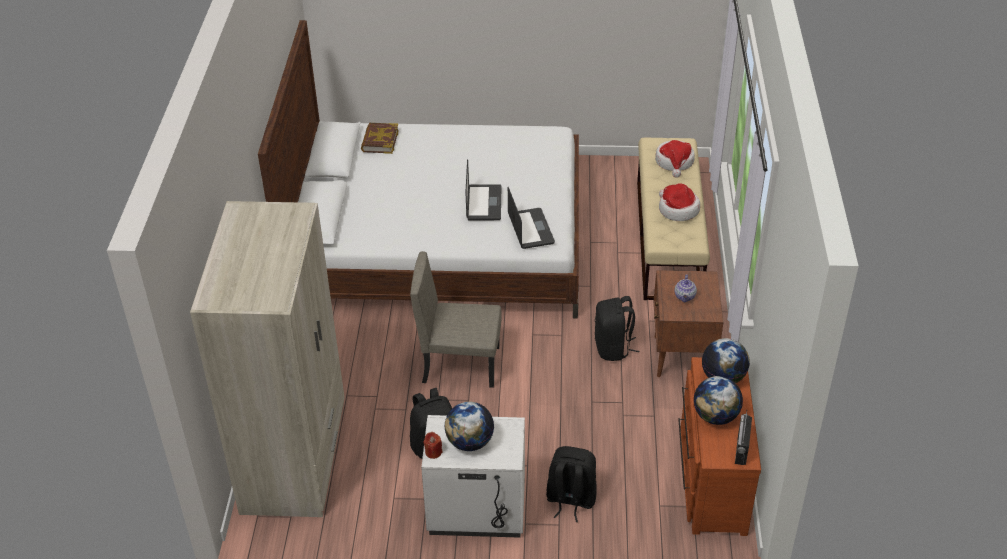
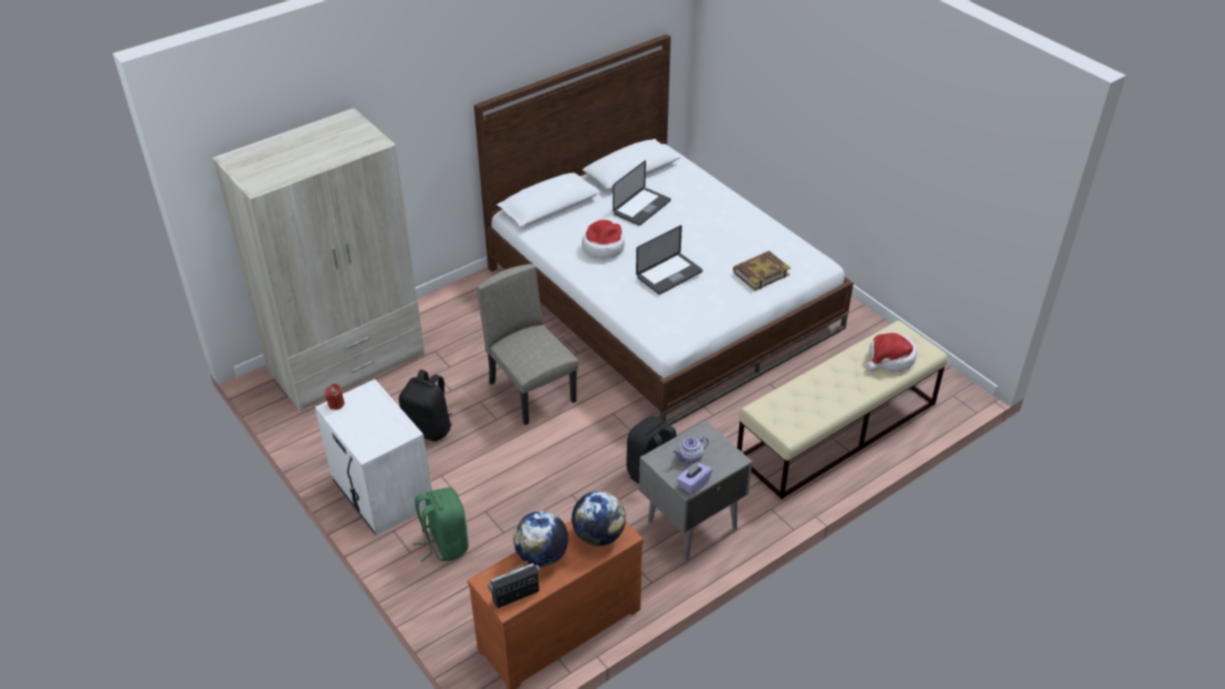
camera: 50 degrees right, 0 degrees up
(379, 141) = (677, 181): book -> book (760, 273)
(469, 442) = (365, 418): globe -> none
(530, 229) = (669, 318): laptop -> laptop (642, 207)
(570, 499) = (444, 544): black backpack -> green backpack
(677, 210) = (824, 396): hat -> hat (603, 247)
(682, 357) = (690, 525): brown nightstand -> grey nightstand
(711, 309) = (693, 484): none -> purple tissue box

